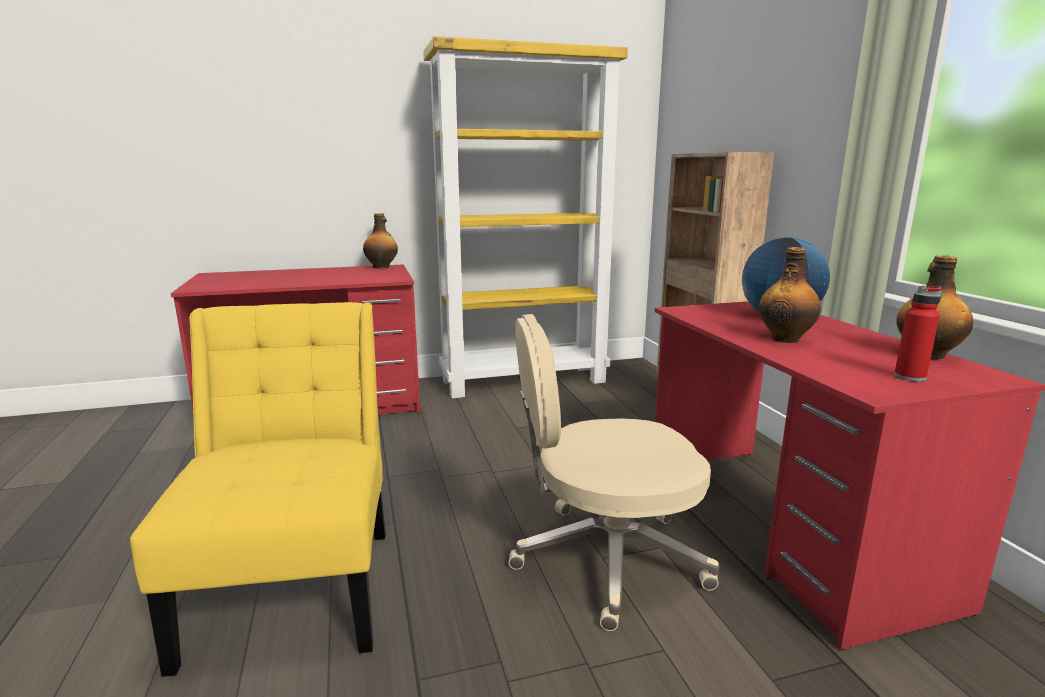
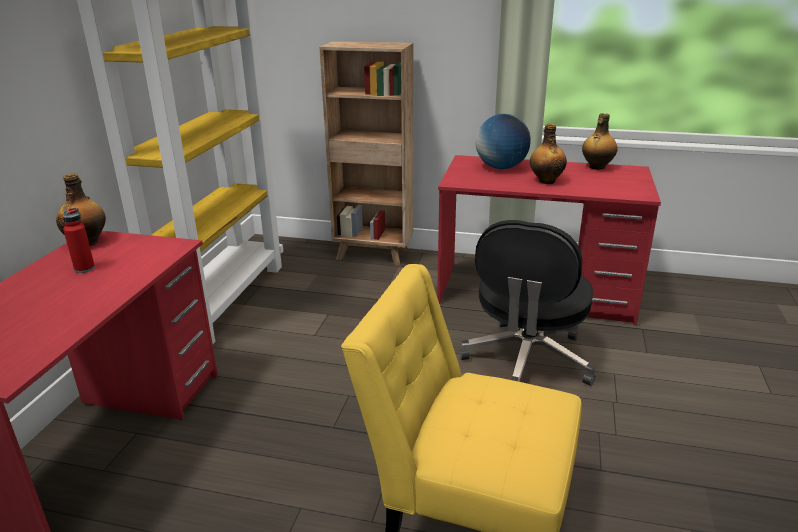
camera: 60 degrees left, 10 degrees up
(605, 558) = (527, 361): beige office chair -> black office chair
(909, 377) = (626, 182): red bottle -> red bottle (84, 269)

